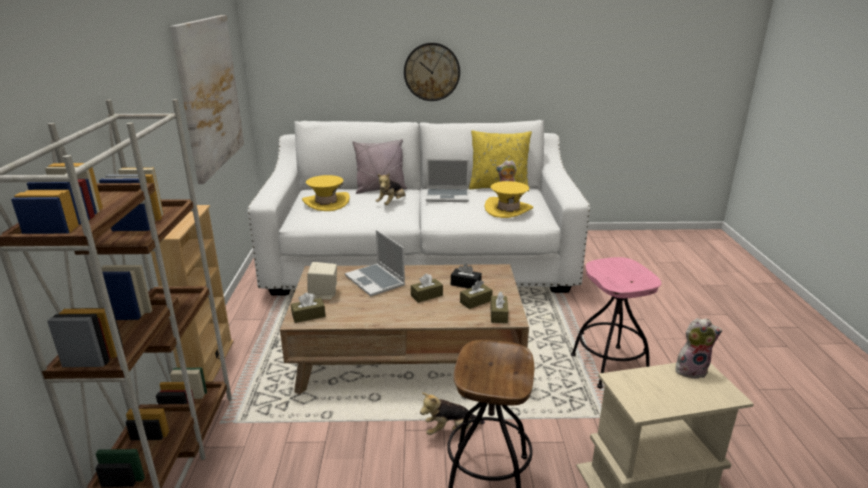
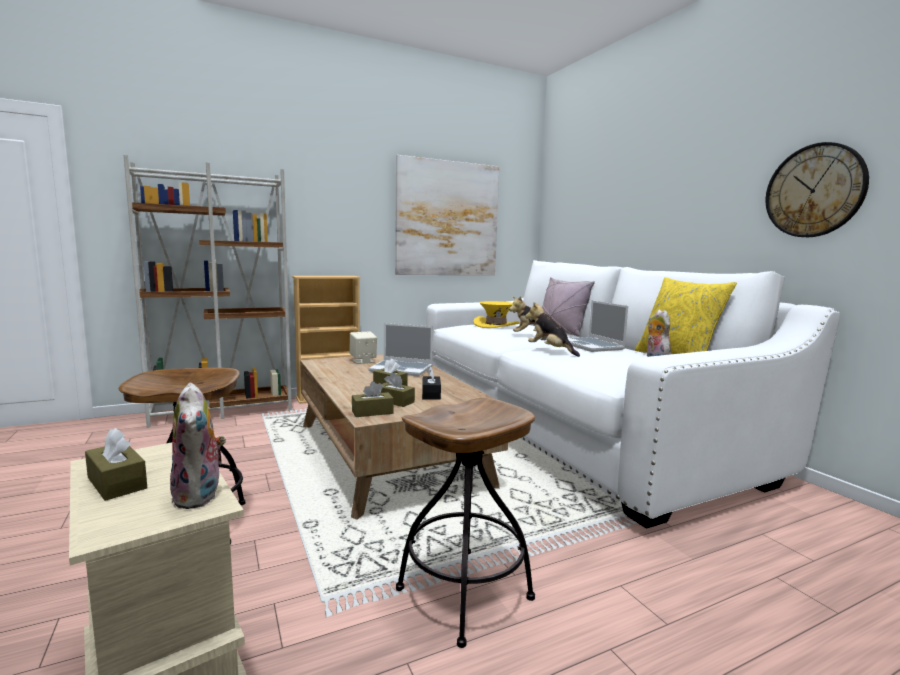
camera: 65 degrees right, 15 degrees down
(308, 316) = (324, 362): brown tissue box -> brown tissue box (117, 483)
(376, 281) = (402, 369): laptop -> laptop turned 105 degrees counterclockwise
(431, 72) = (673, 215): wall clock -> wall clock (814, 191)
(450, 430) = (269, 494): plush toy -> plush toy (550, 351)
(508, 209) = (605, 365): yellow hat -> none
(609, 366) = (464, 593): pink stool -> brown stool

